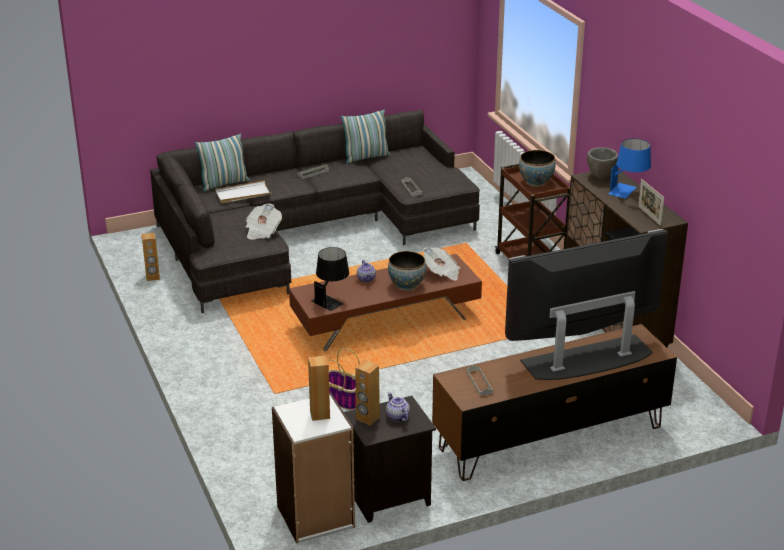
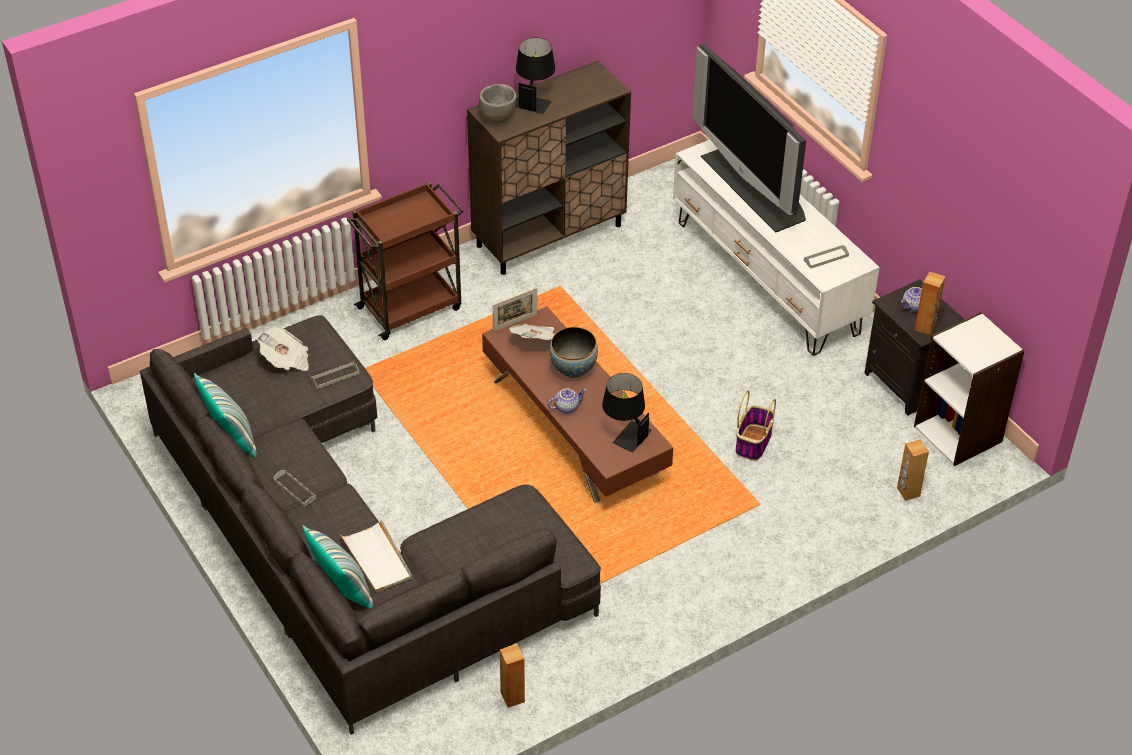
camera: 100 degrees left, 15 degrees up
(262, 231) = (492, 514): newspaper -> newspaper (286, 360)
(320, 414) = (972, 337): brown speaker -> brown speaker (908, 492)
(536, 182) = (403, 217): bowl -> none
(549, 437) = (767, 277): brown tv stand -> white tv stand
(628, 192) = (534, 99): blue table lamp -> black table lamp
(649, 216) = (590, 85): picture frame -> picture frame (515, 322)

